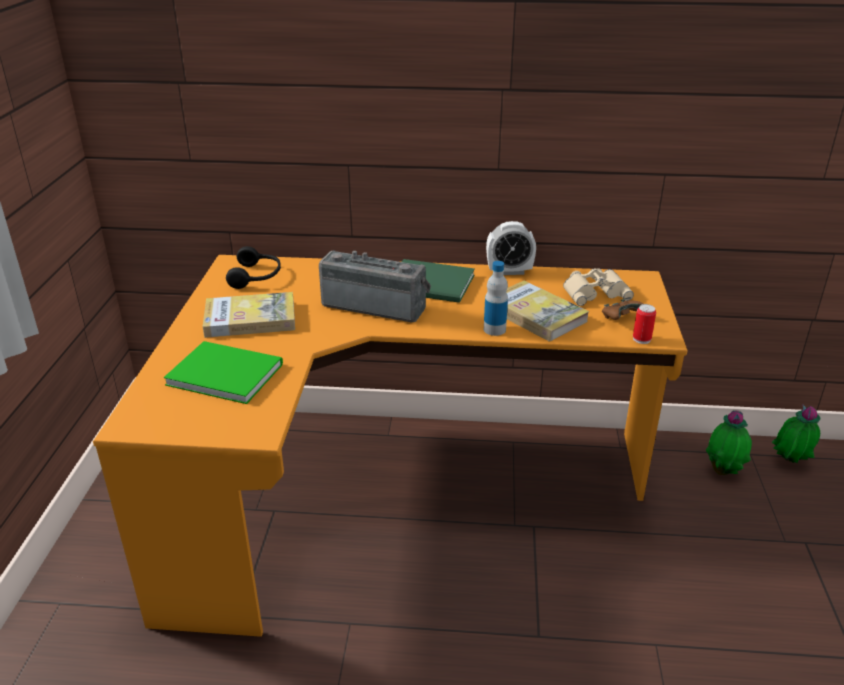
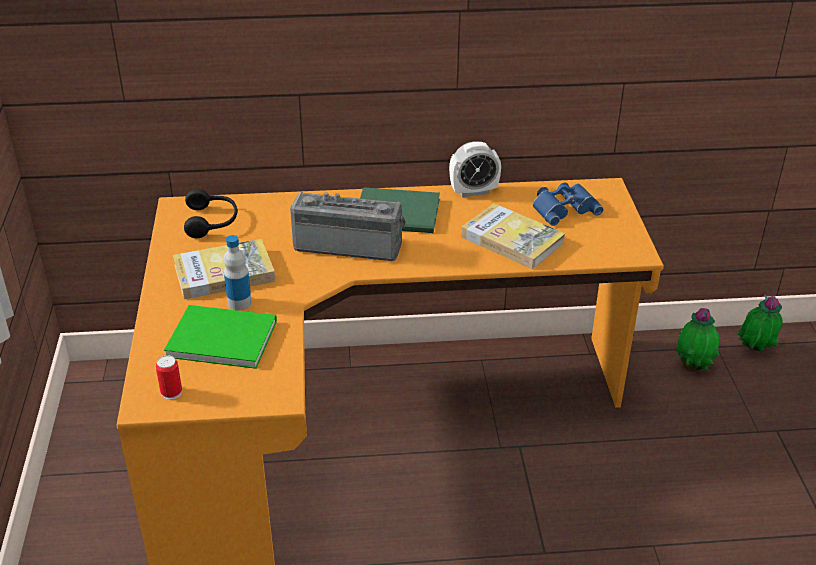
camera: 10 degrees left, 5 degrees up
(494, 329) = (476, 261): bottle -> bottle (239, 303)
(594, 291) = (564, 208): beige binoculars -> blue binoculars
(620, 318) = (594, 236): brown game controller -> none
(641, 339) = (619, 257): can -> can (171, 392)

